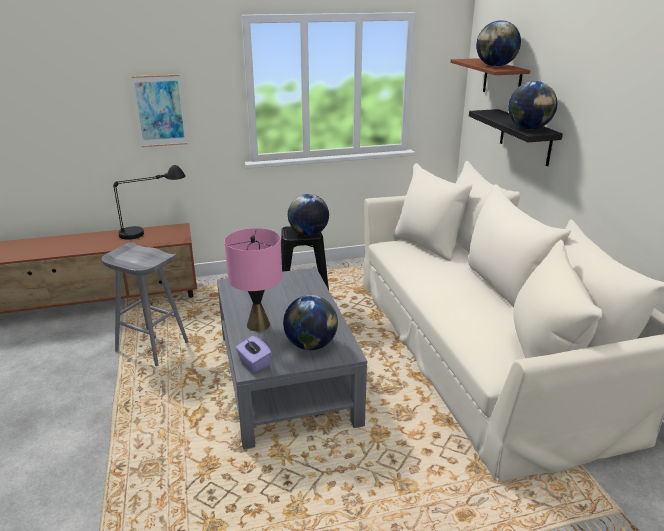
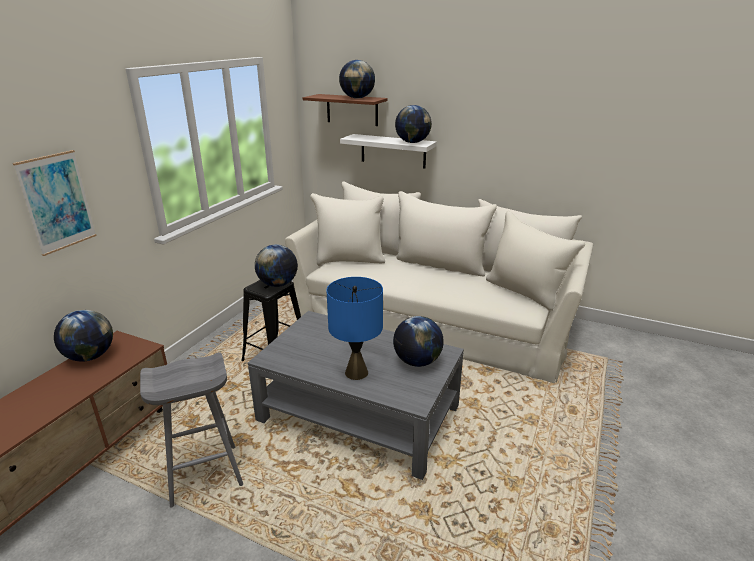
camera: 50 degrees left, 0 degrees up
(153, 230) = (90, 356): black table lamp -> globe
(254, 363) = (409, 397): purple tissue box -> none
(258, 324) = (356, 372): pink table lamp -> blue table lamp
(525, 137) = (393, 151): black shelf -> white shelf

